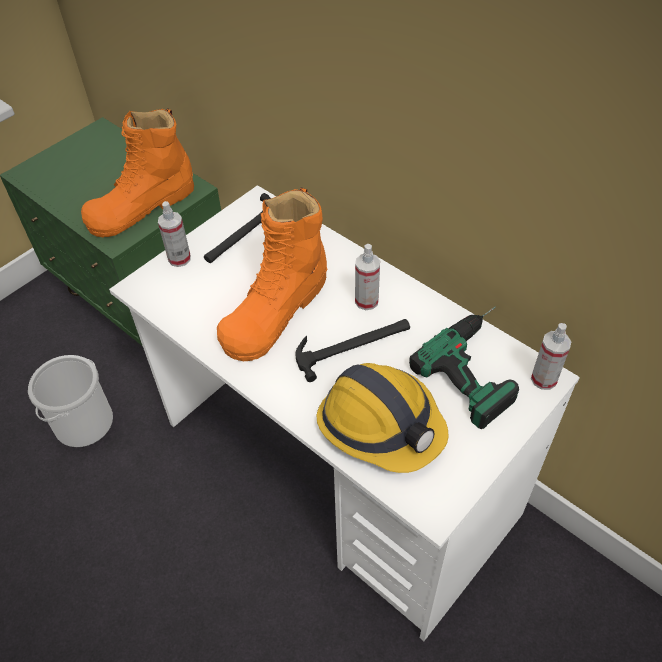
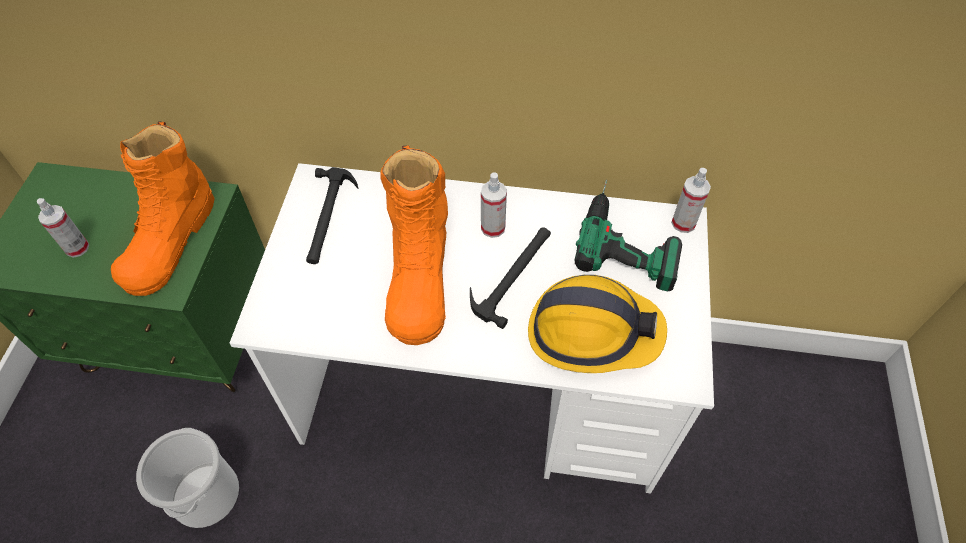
camera: 35 degrees left, 5 degrees up
(179, 258) = (280, 274): spray bottle -> spray bottle (77, 248)

